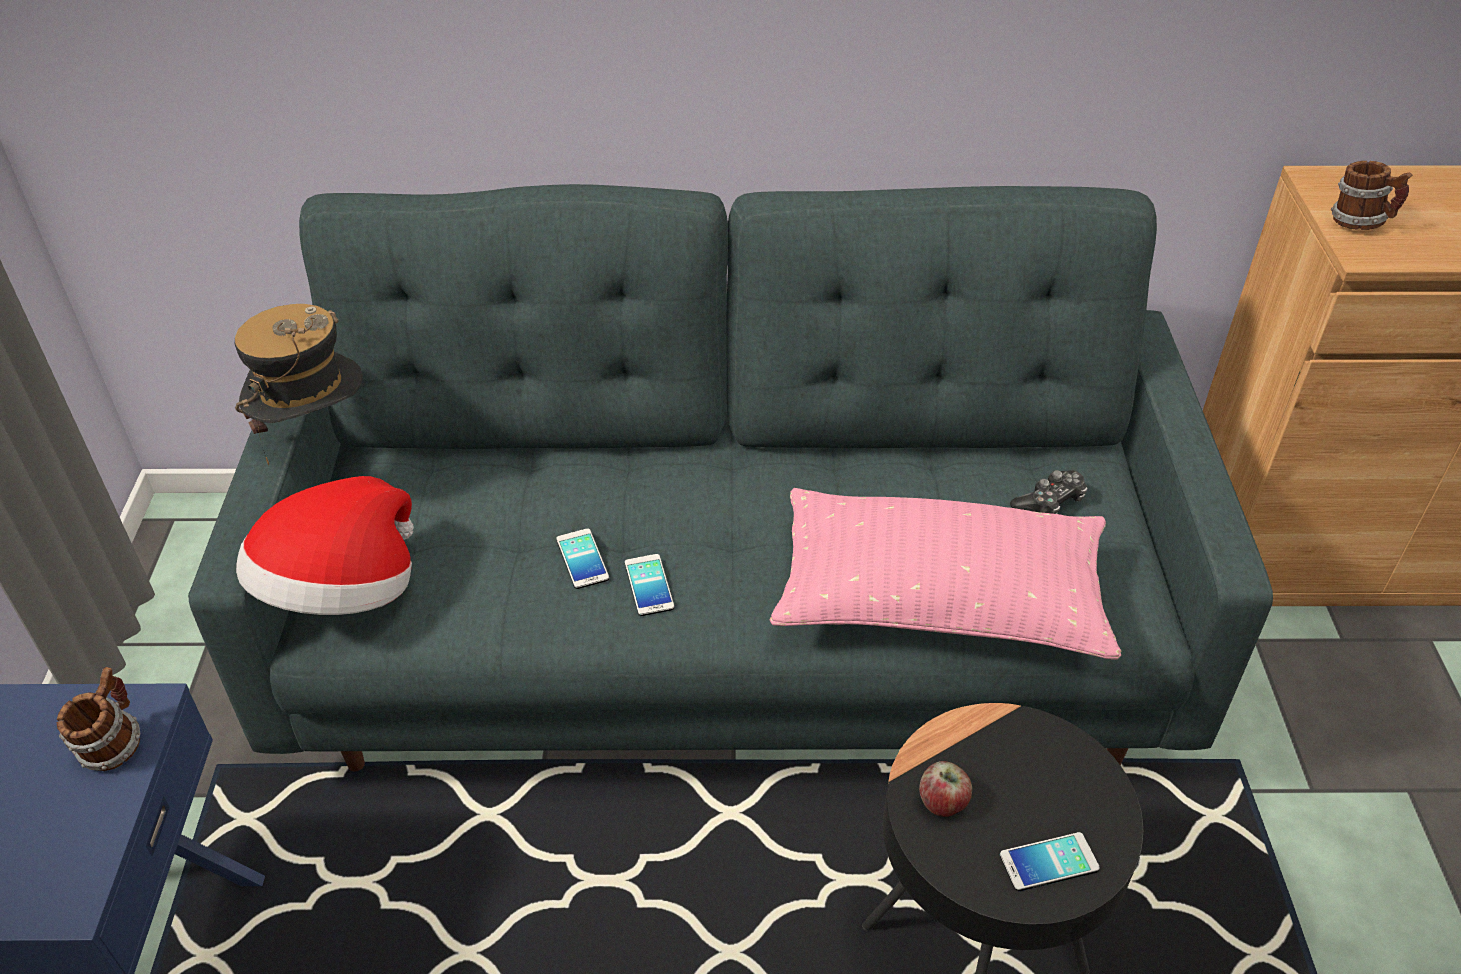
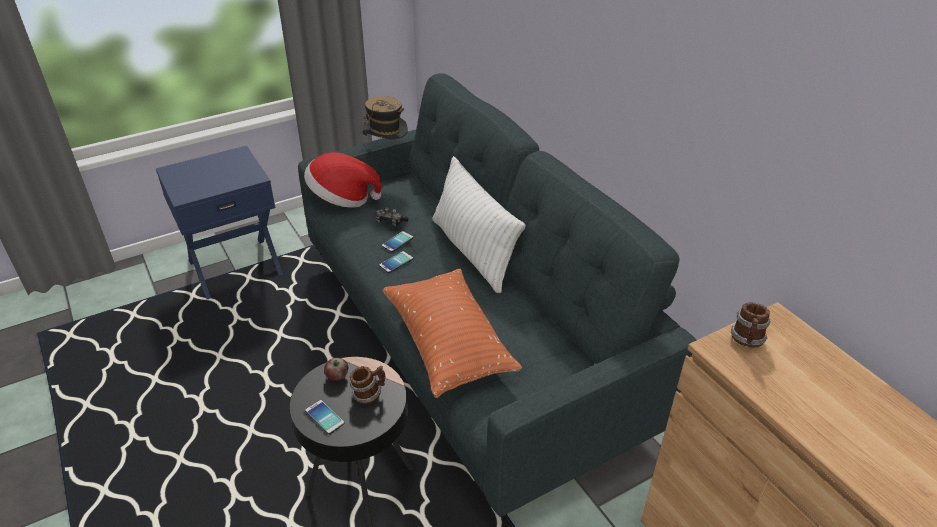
camera: 60 degrees right, 5 degrees down
(113, 745) = (239, 178): mug -> mug (369, 394)
(700, 467) = (473, 251): none -> white pillow
(939, 602) = (448, 344): pink pillow -> orange pillow
(1049, 503) = (542, 361): game controller -> game controller (390, 221)

